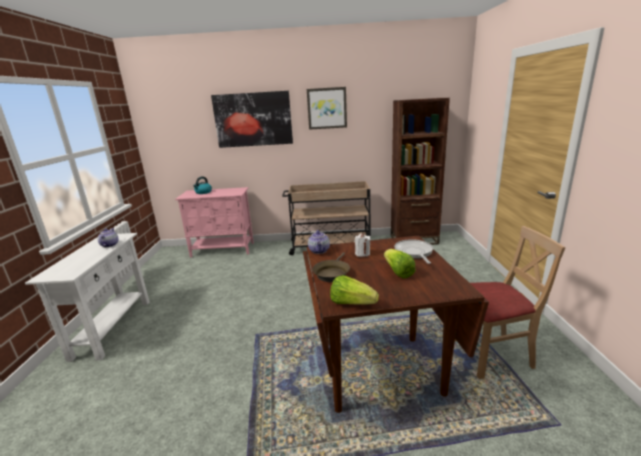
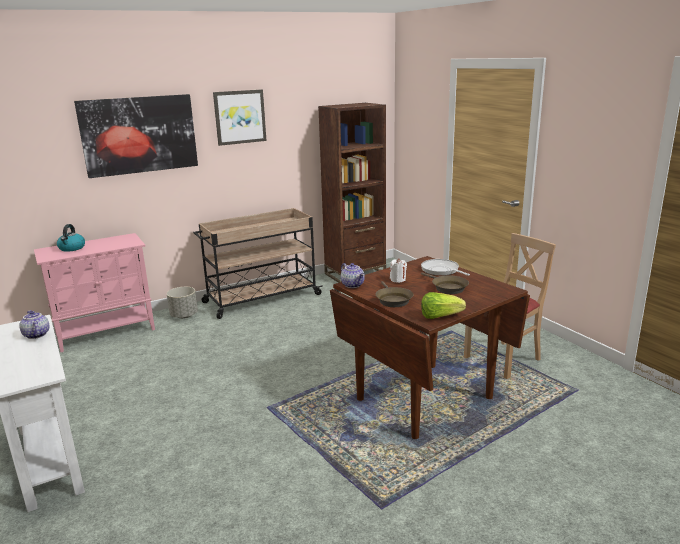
camera: 30 degrees left, 0 degrees up
(273, 248) = (184, 315): none -> grey planter
(397, 272) = (447, 288): lettuce -> brown frying pan

